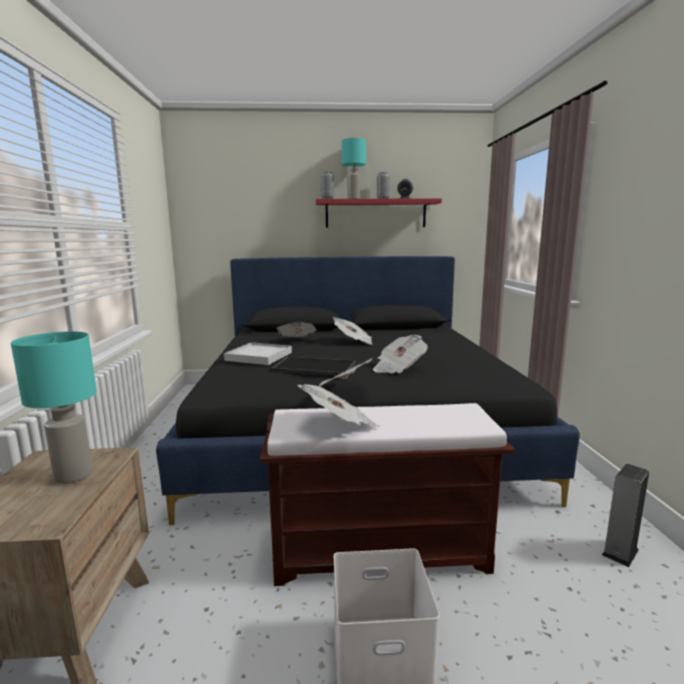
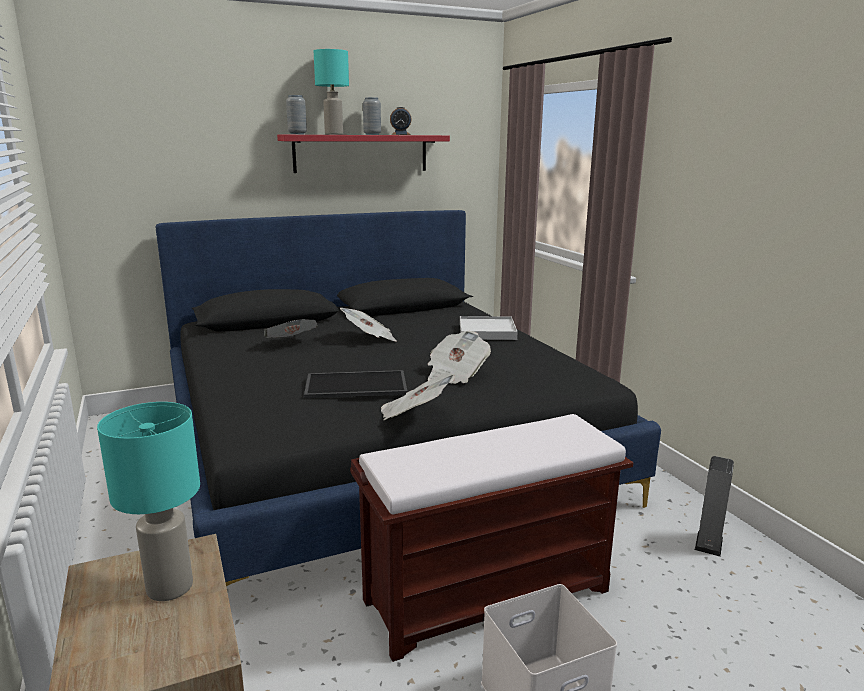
camera: 20 degrees left, 5 degrees up
(259, 356) = (263, 376): white tray -> white tray (487, 331)
(339, 425) = (454, 464): newspaper -> none

